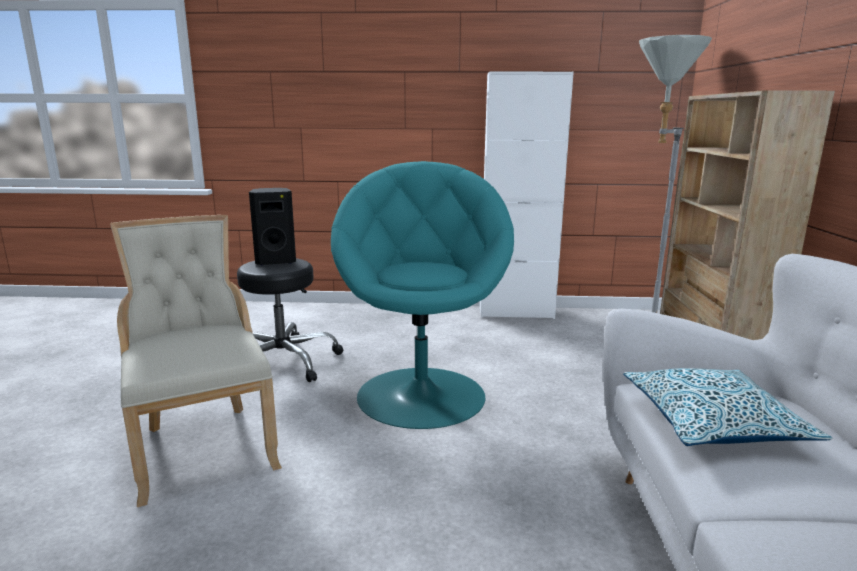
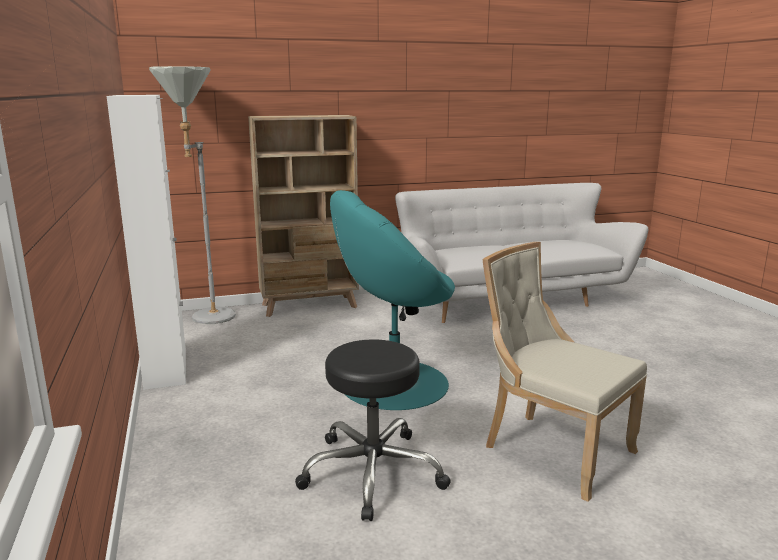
camera: 110 degrees left, 0 degrees up
(204, 446) = (552, 449): beige chair -> beige chair turned 90 degrees clockwise
(276, 261) = (356, 358): black speaker -> none
(712, 423) = (476, 256): pillow -> none

